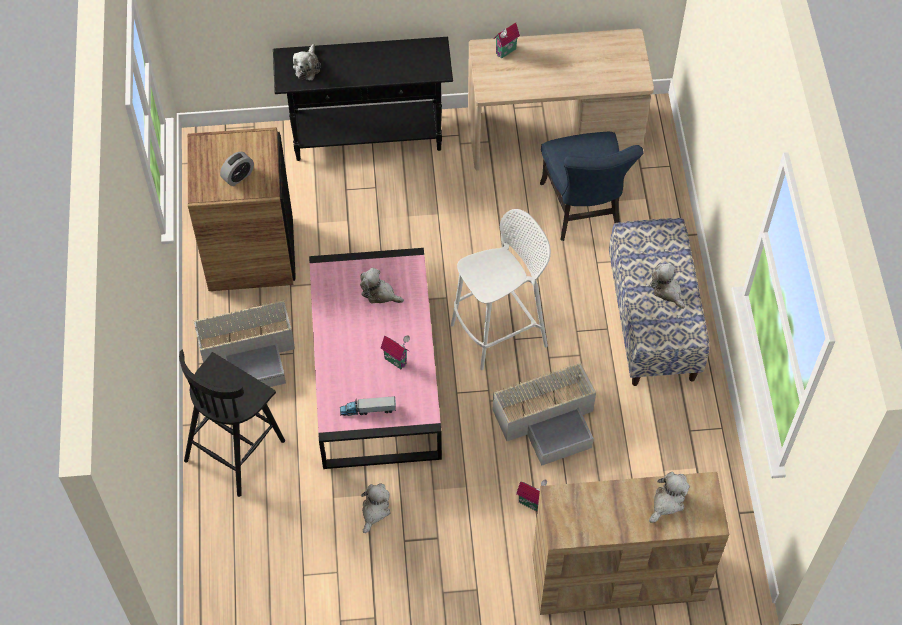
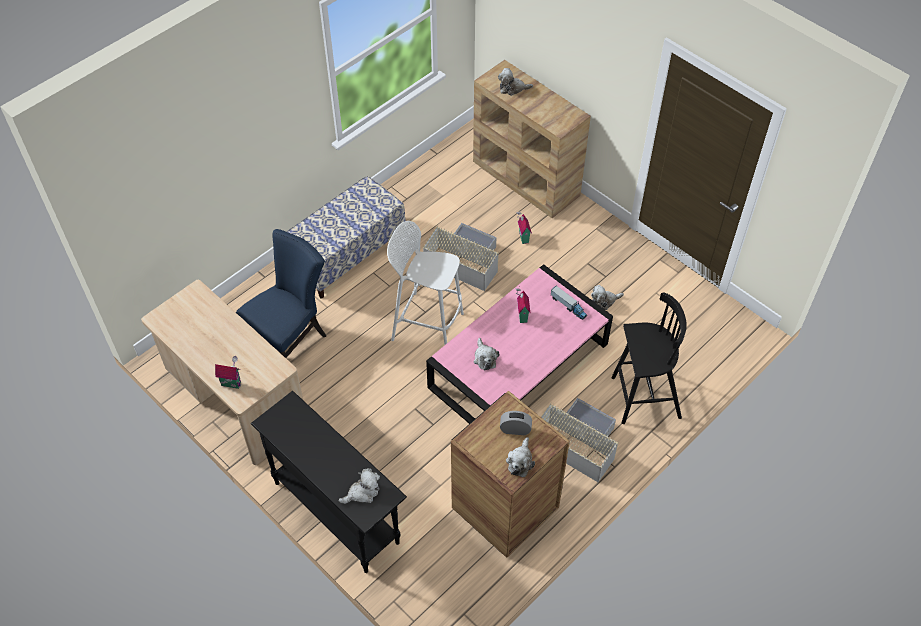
camera: 130 degrees left, 5 degrees down
(667, 291) = (345, 213): plush toy -> plush toy (520, 461)

